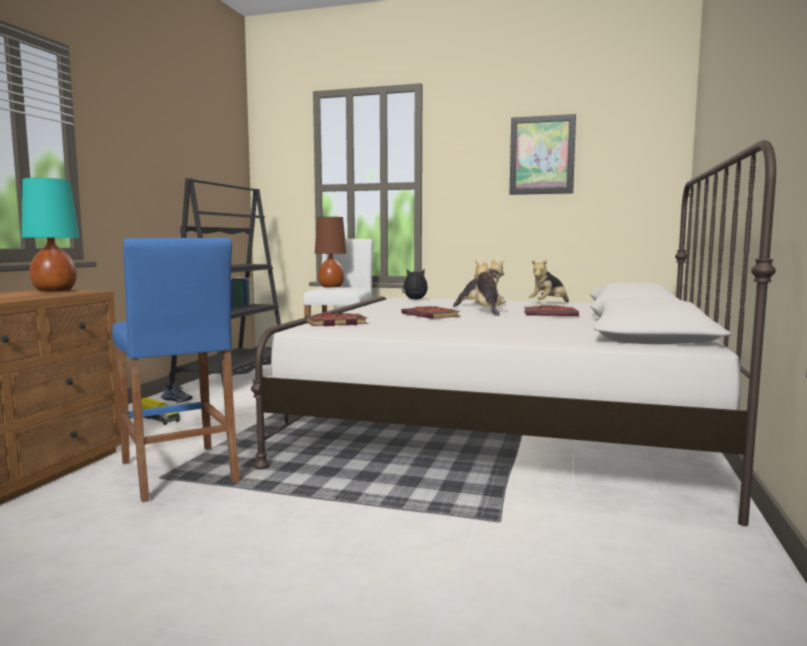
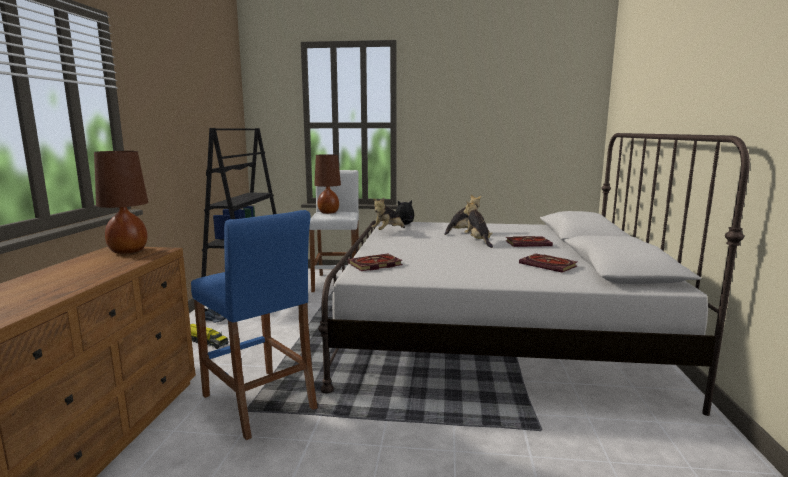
camera: 10 degrees left, 5 degrees up
(54, 291) = (128, 251): turquoise table lamp -> brown table lamp
(432, 315) = (441, 249): book -> book (549, 265)
(542, 155) = (494, 103): picture -> none
(548, 304) = (512, 228): plush toy -> plush toy (388, 231)

